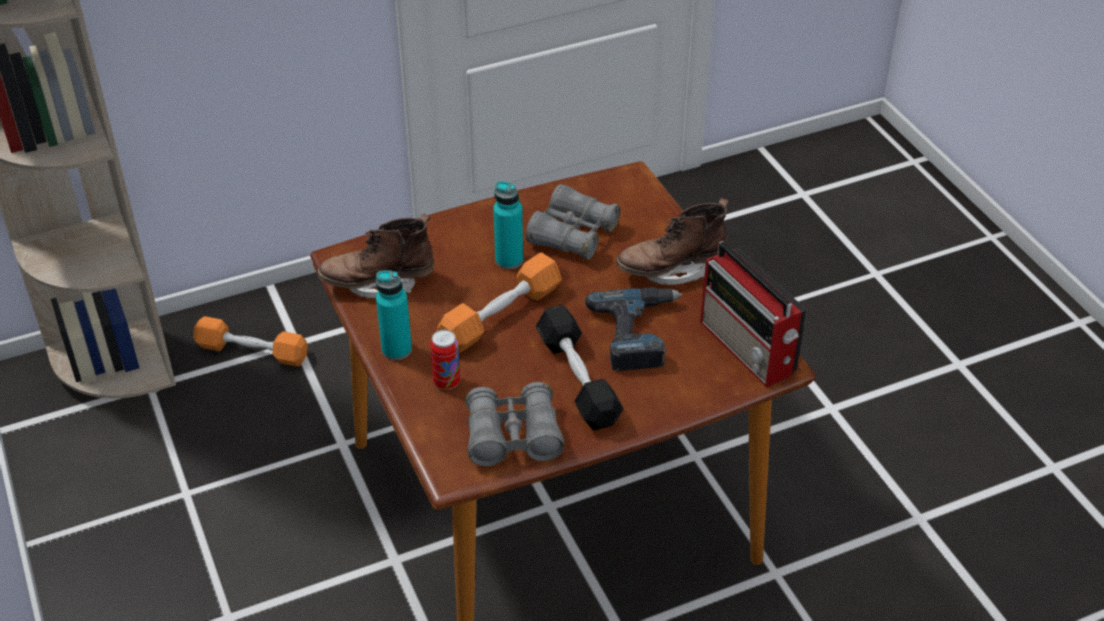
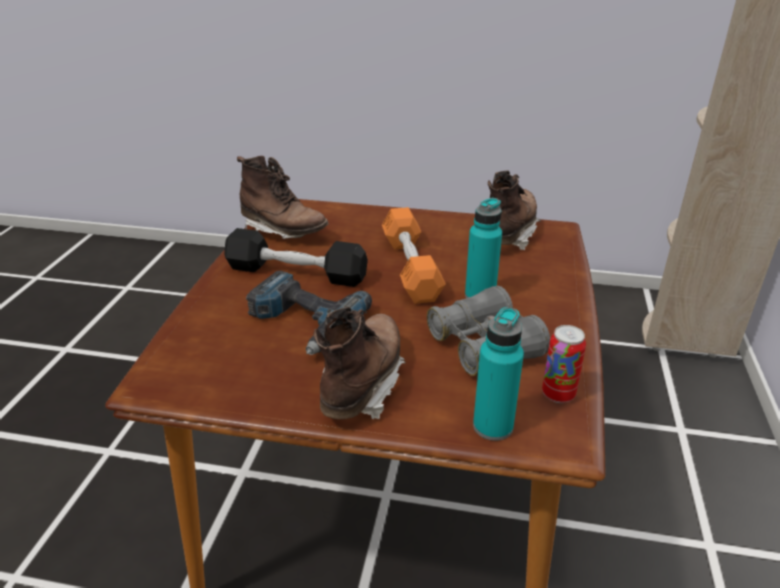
camera: 125 degrees right, 10 degrees down
(252, 352) = (679, 403): orange dumbbell -> none
(396, 350) = (423, 219): turquoise bottle -> turquoise bottle (493, 426)
(446, 382) = (367, 226): can -> can (558, 394)
(513, 436) = (283, 231): grey binoculars -> brown boot
(748, 349) = (195, 375): radio -> none

